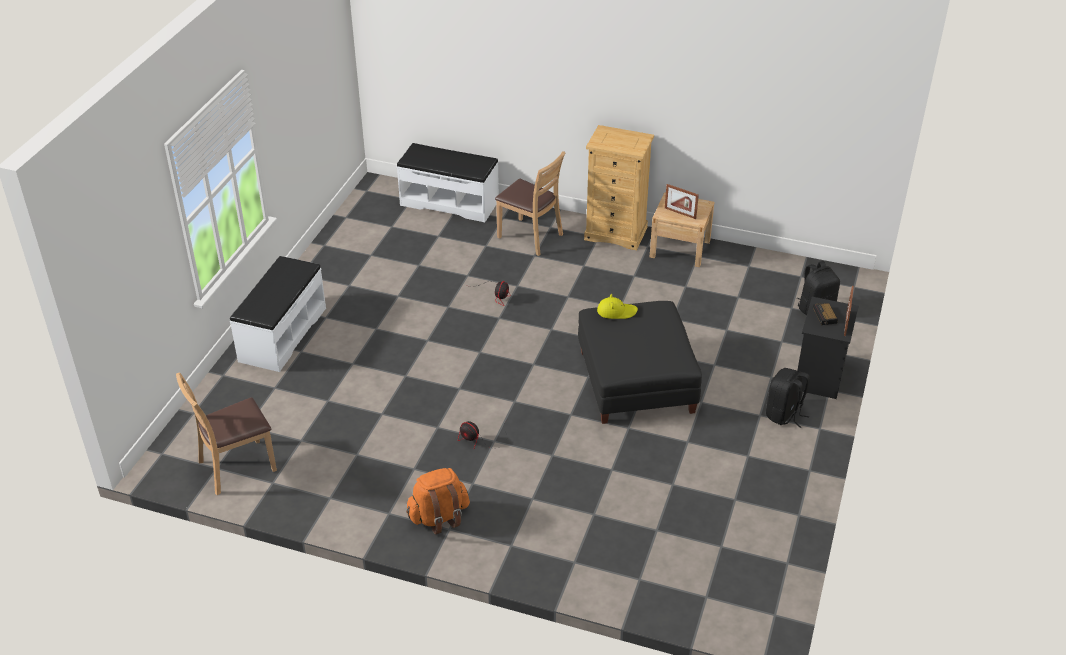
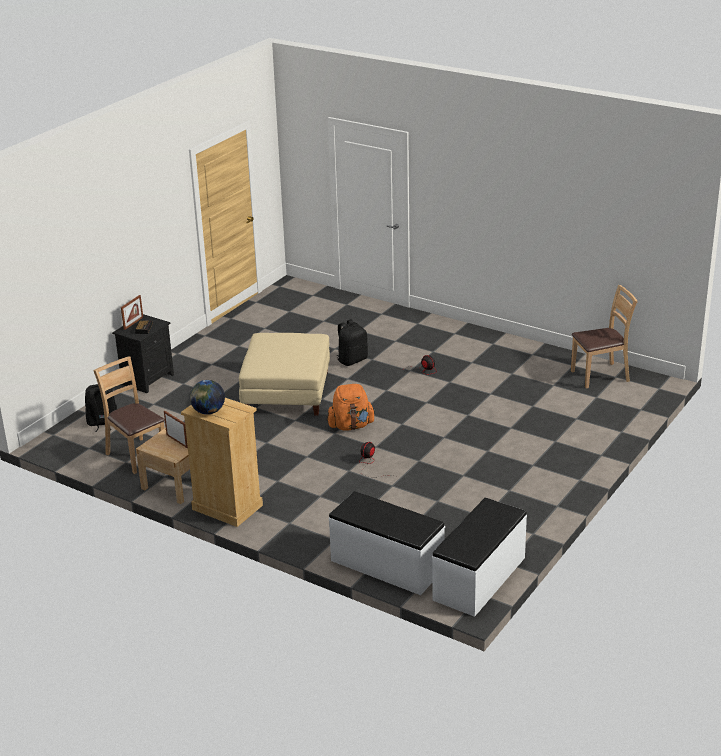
camera: 165 degrees left, 10 degrees down
(282, 334) = (572, 456): white bench -> white bench (480, 579)
(439, 517) = (459, 339): orange backpack -> orange backpack (351, 426)
(530, 237) = (314, 515): brown chair -> brown chair (136, 456)
(616, 311) = (290, 368): yellow hat -> none
(628, 137) = (208, 412): none -> globe
(636, 381) = (286, 392): black ottoman -> beige ottoman
(784, 414) = (194, 362): black backpack -> black backpack (352, 360)

